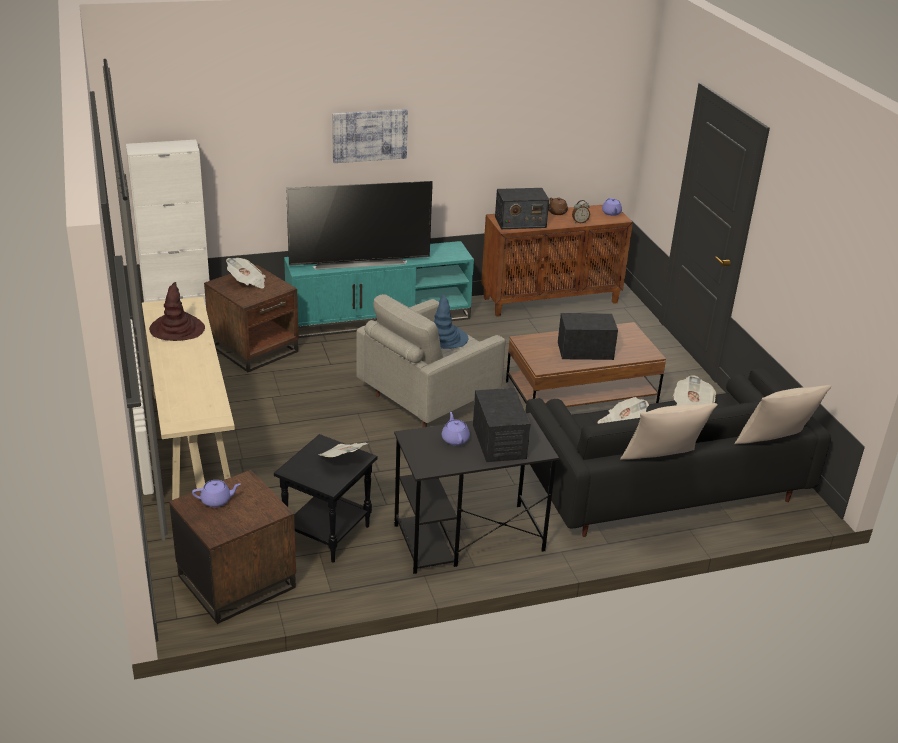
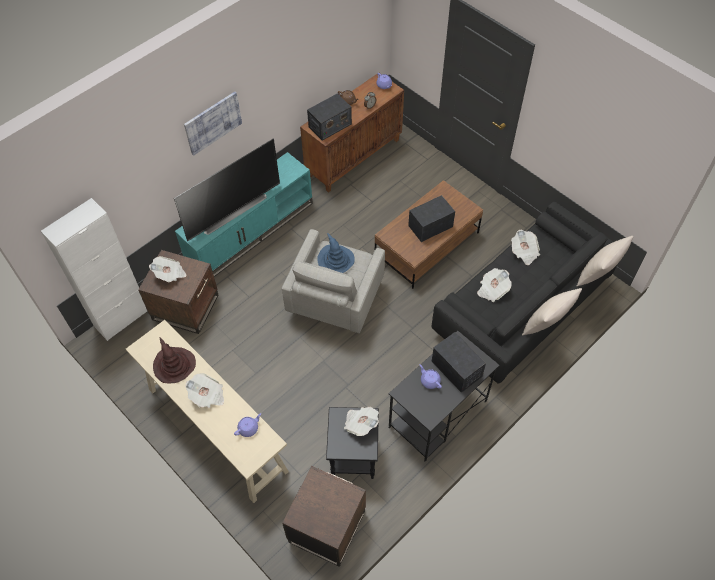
camera: 25 degrees left, 25 degrees up
(187, 361) = (207, 396): none -> newspaper
(217, 500) = (311, 505): purple teapot -> purple teapot (248, 428)

